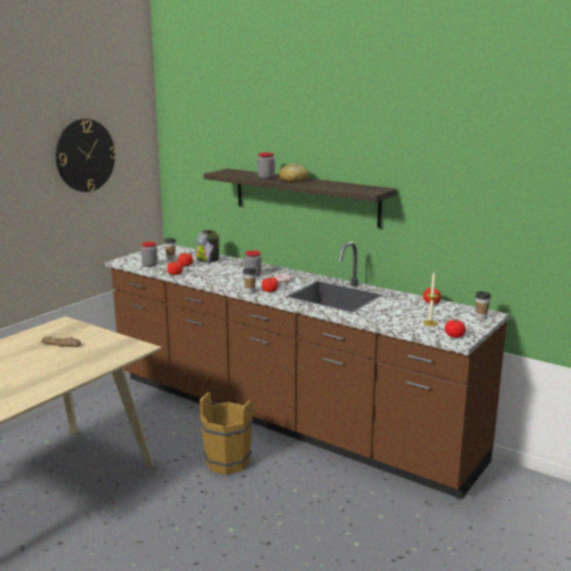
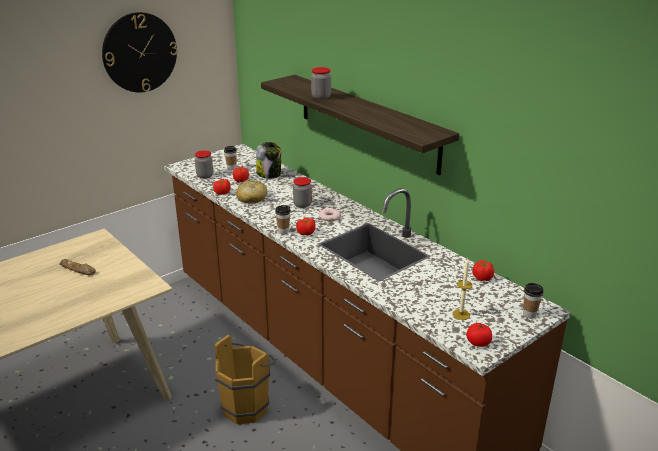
camera: 15 degrees right, 10 degrees up
(293, 180) = (348, 105): bread -> bread (252, 198)

